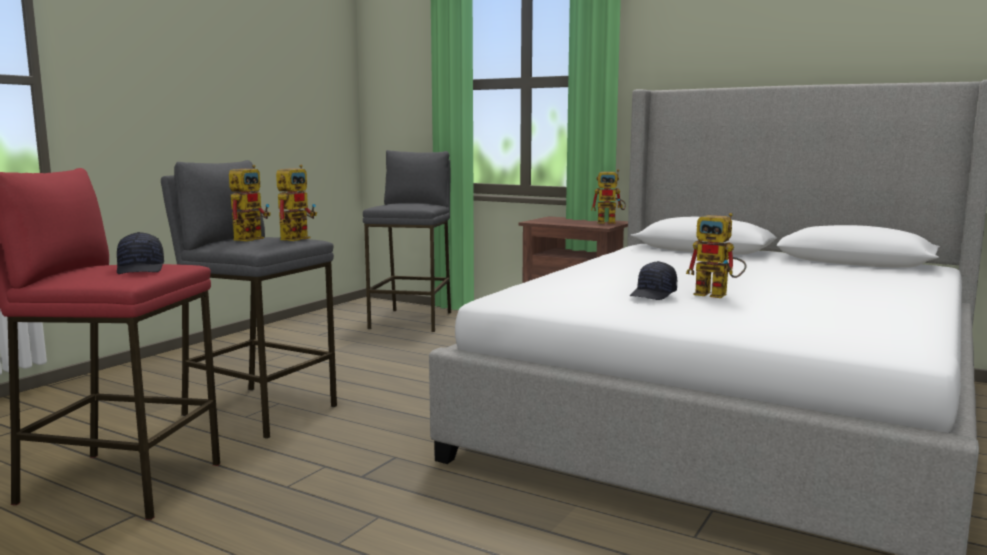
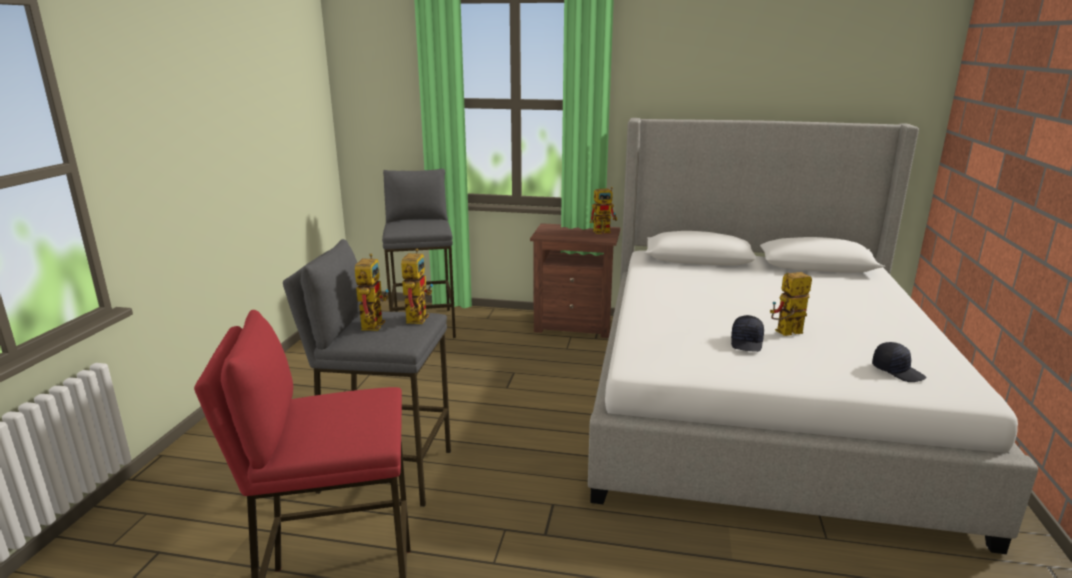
camera: 20 degrees left, 10 degrees up
(141, 269) = (361, 413): black cap -> black cap (897, 371)
(718, 295) = (785, 333): toy robot -> toy robot turned 150 degrees clockwise

